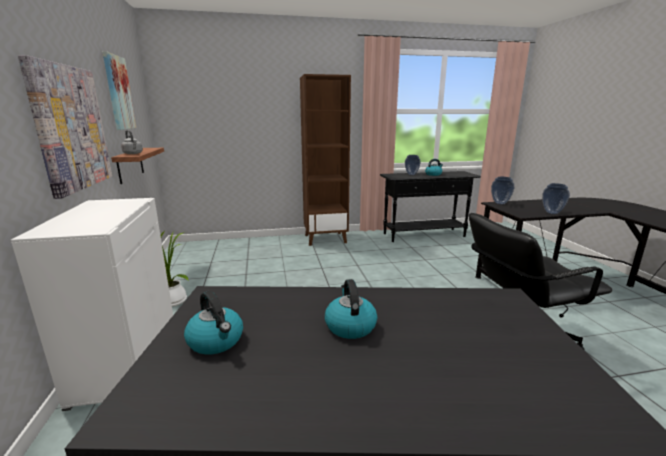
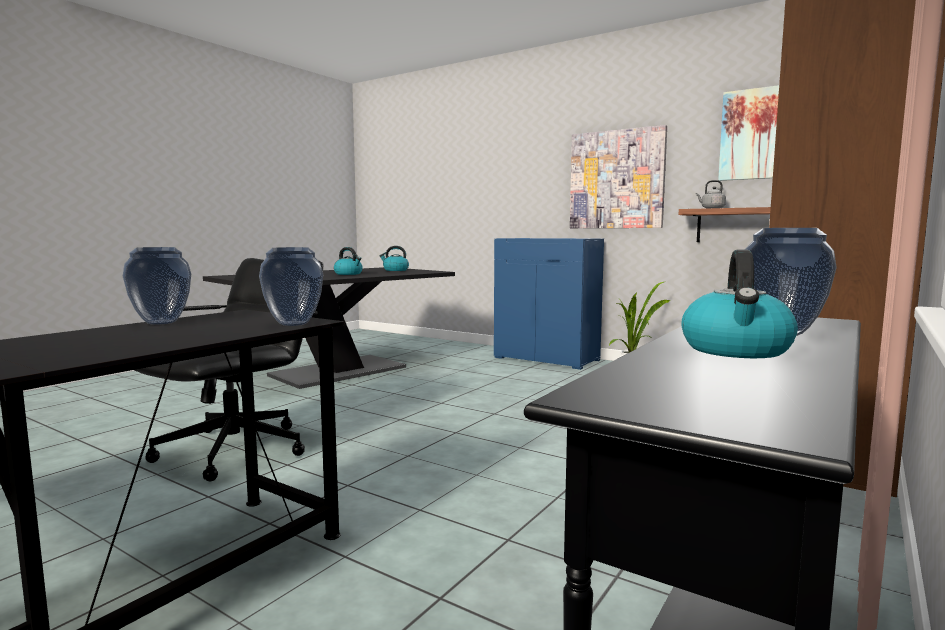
camera: 135 degrees right, 10 degrees down
(126, 359) = (547, 358): white cabinet -> blue cabinet

